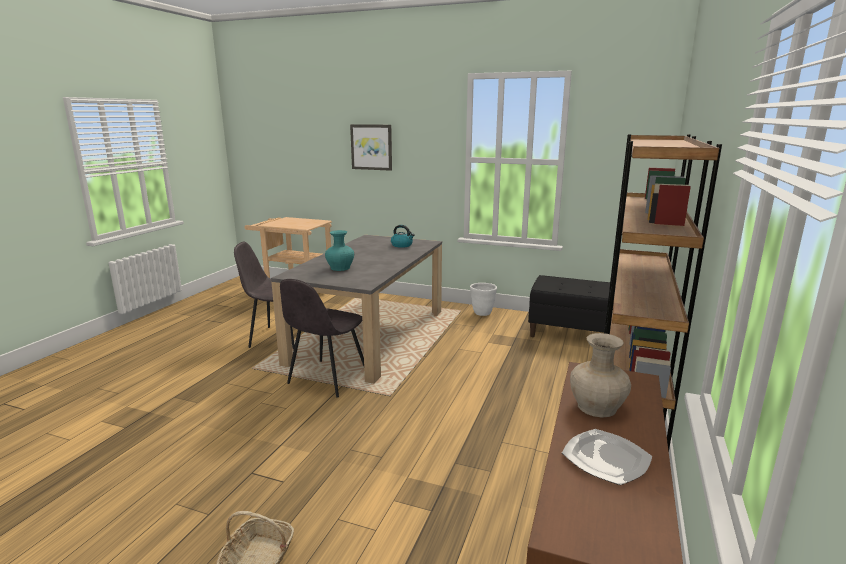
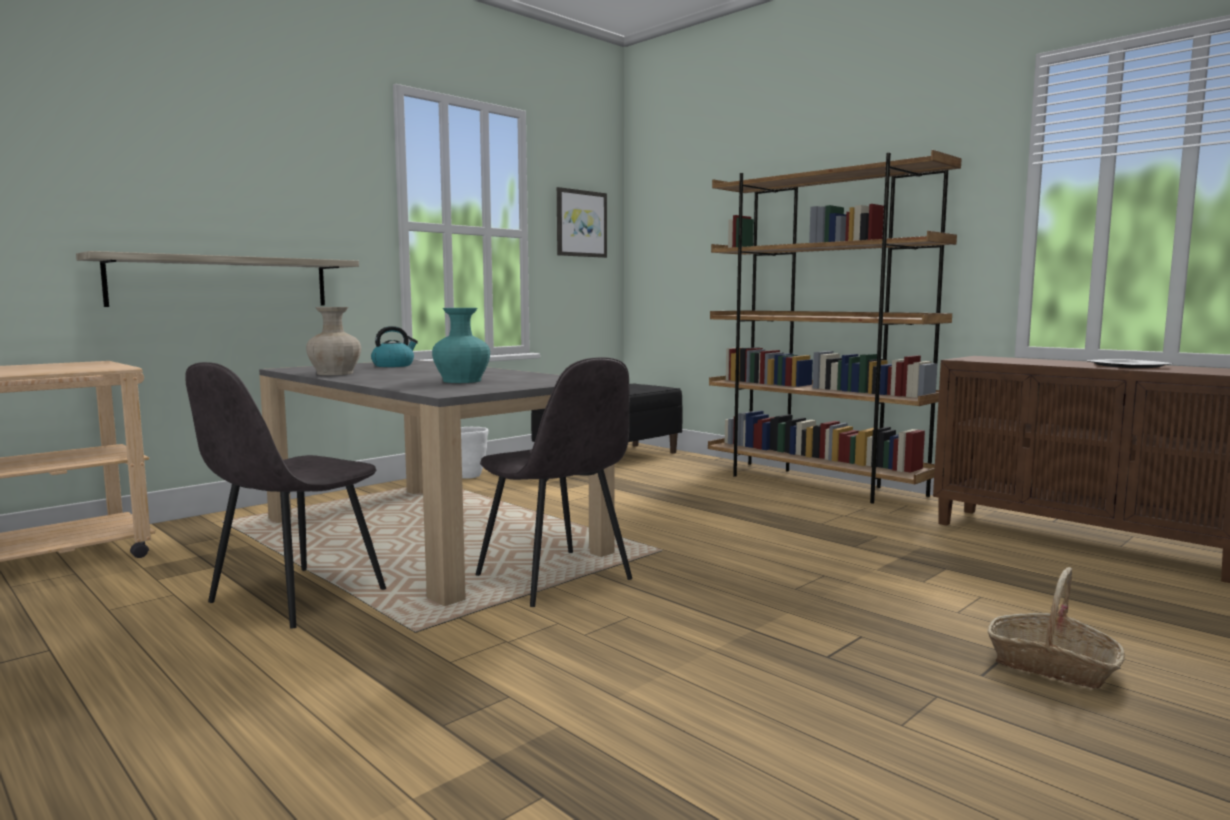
camera: 65 degrees left, 10 degrees down
(371, 147) = (212, 192): picture -> picture (581, 223)
(374, 189) = (222, 282): none -> shelf
(596, 406) = (1038, 362): beige vase -> beige vase (334, 373)

